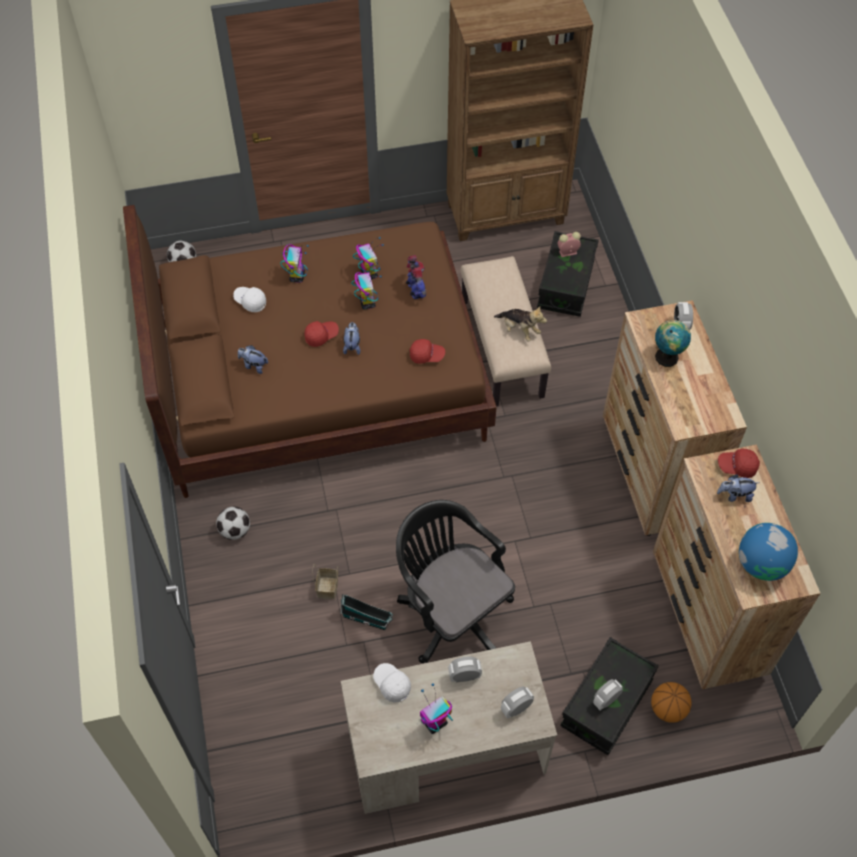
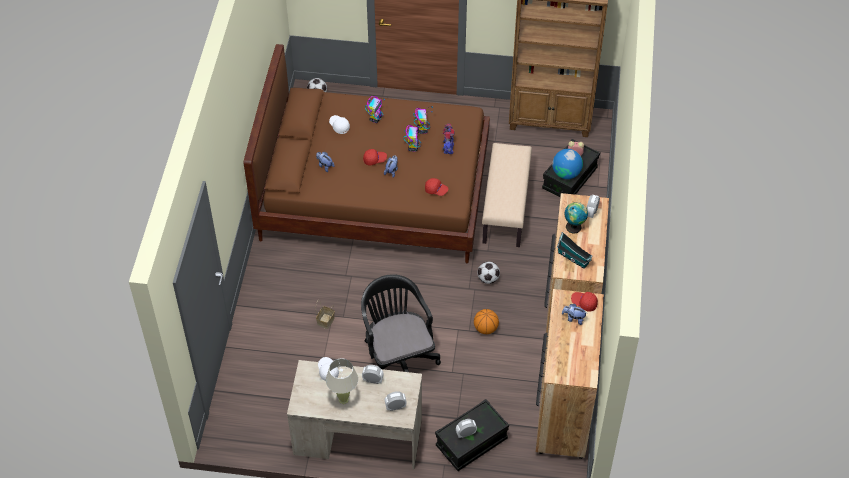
camera: 20 degrees right, 5 degrees down
(235, 531) = (282, 270): football -> football (488, 279)
(367, 619) = (343, 347): toy house -> toy house (574, 258)
(434, 723) = (343, 399): toy robot -> beige table lamp
(519, 330) = (511, 194): plush toy -> none
(667, 709) = (509, 458): basketball -> basketball (485, 328)
(761, 564) = (569, 361): globe -> globe (566, 173)

